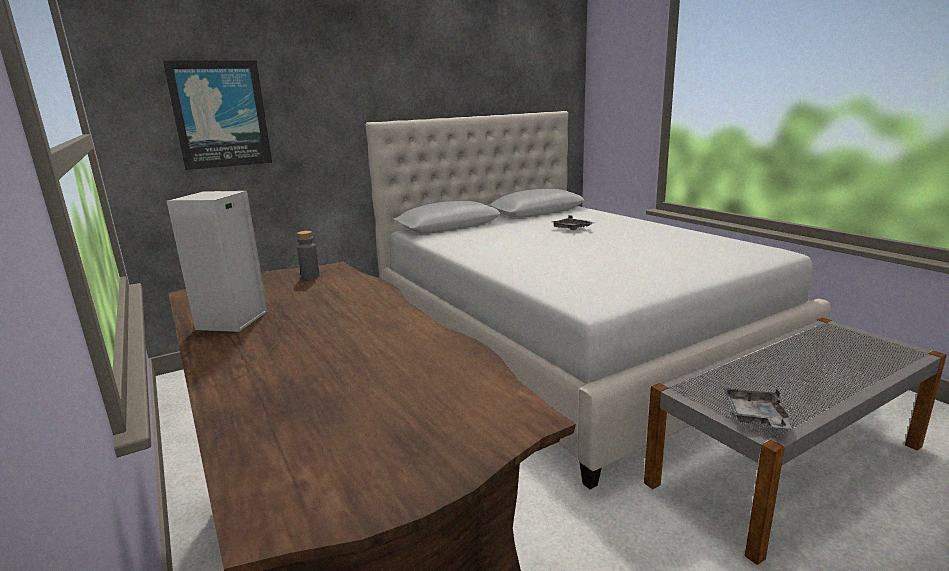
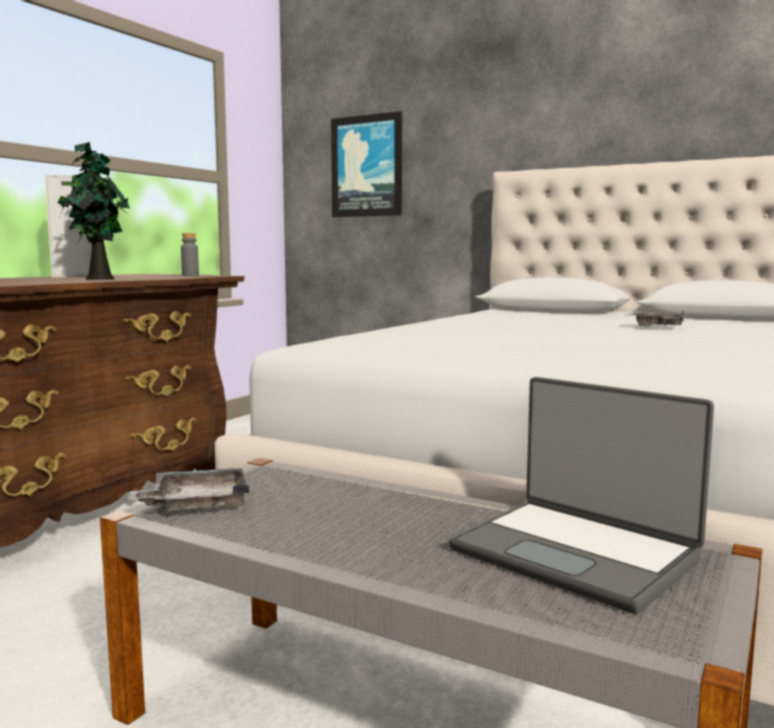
camera: 60 degrees right, 10 degrees down
(350, 312) = (98, 279): none -> potted plant
(832, 345) = (576, 554): none -> laptop

